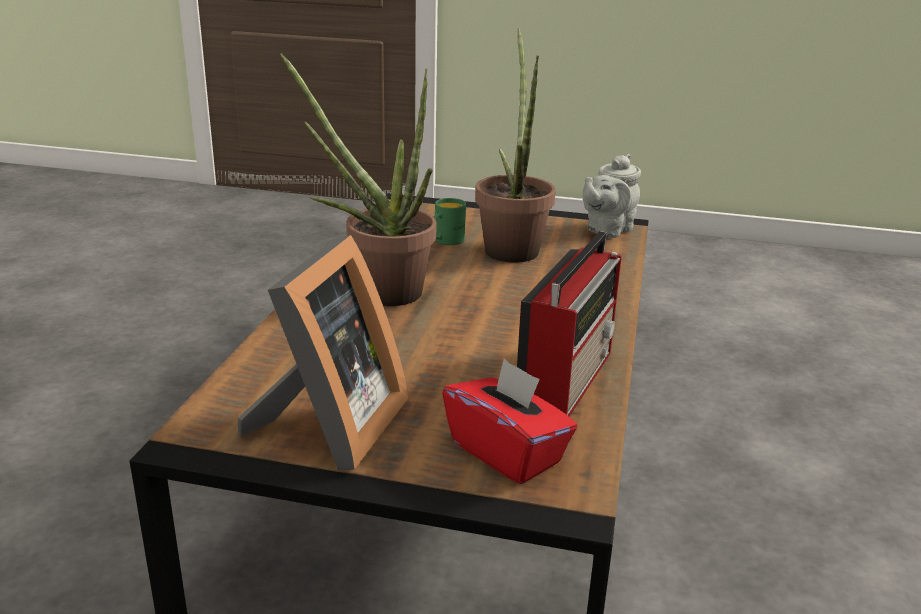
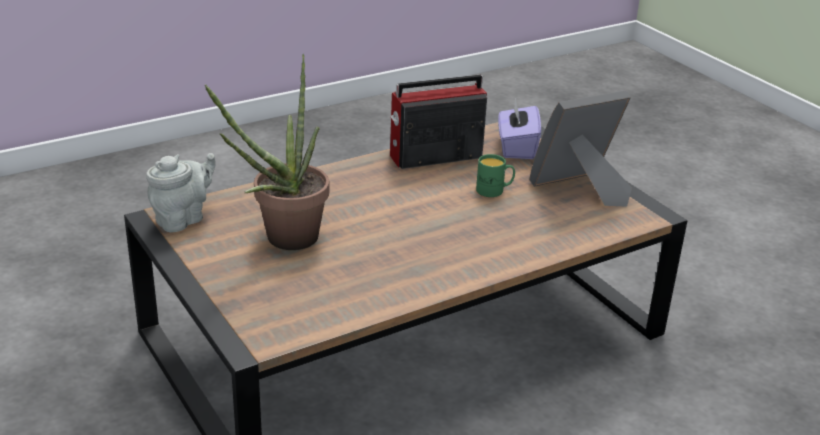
camera: 135 degrees left, 5 degrees up
(378, 290) = (441, 251): potted plant -> none
(445, 241) = (316, 271): green mug -> green mug (494, 191)
(507, 452) = (516, 148): red tissue box -> purple tissue box
(607, 230) = (183, 219): grey teapot -> grey teapot turned 45 degrees counterclockwise

